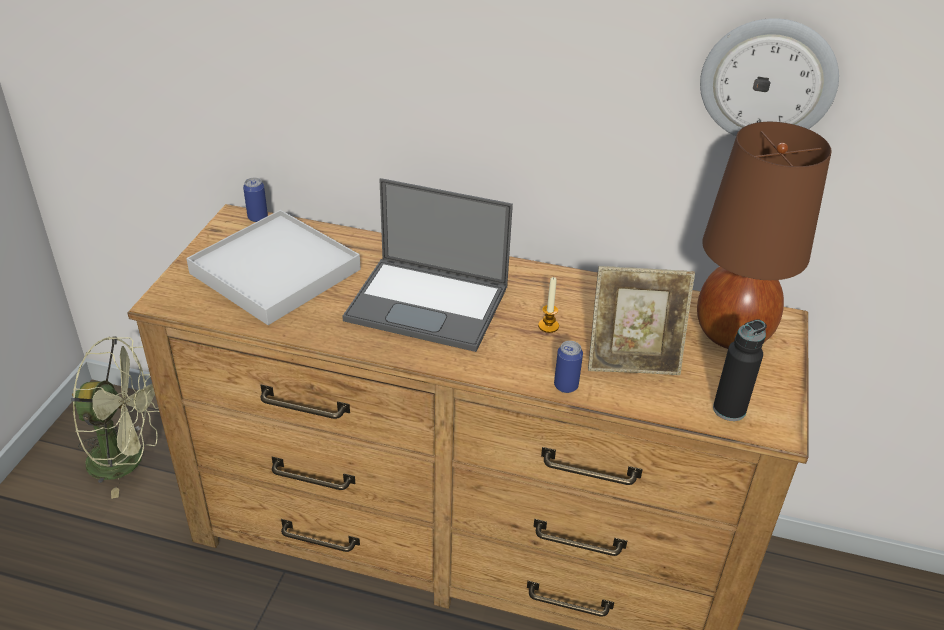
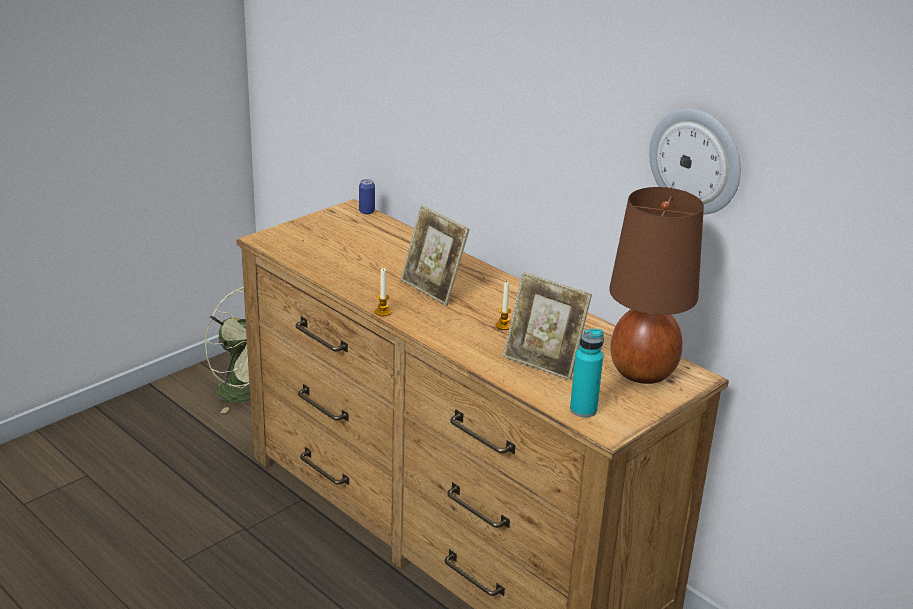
camera: 30 degrees right, 10 degrees down
(275, 271) = (348, 243): white tray -> none
(404, 358) = (383, 312): none -> candle
(429, 303) = (433, 289): laptop -> picture frame
(566, 386) = (477, 360): can -> none
(729, 409) = (583, 410): black bottle -> turquoise bottle

